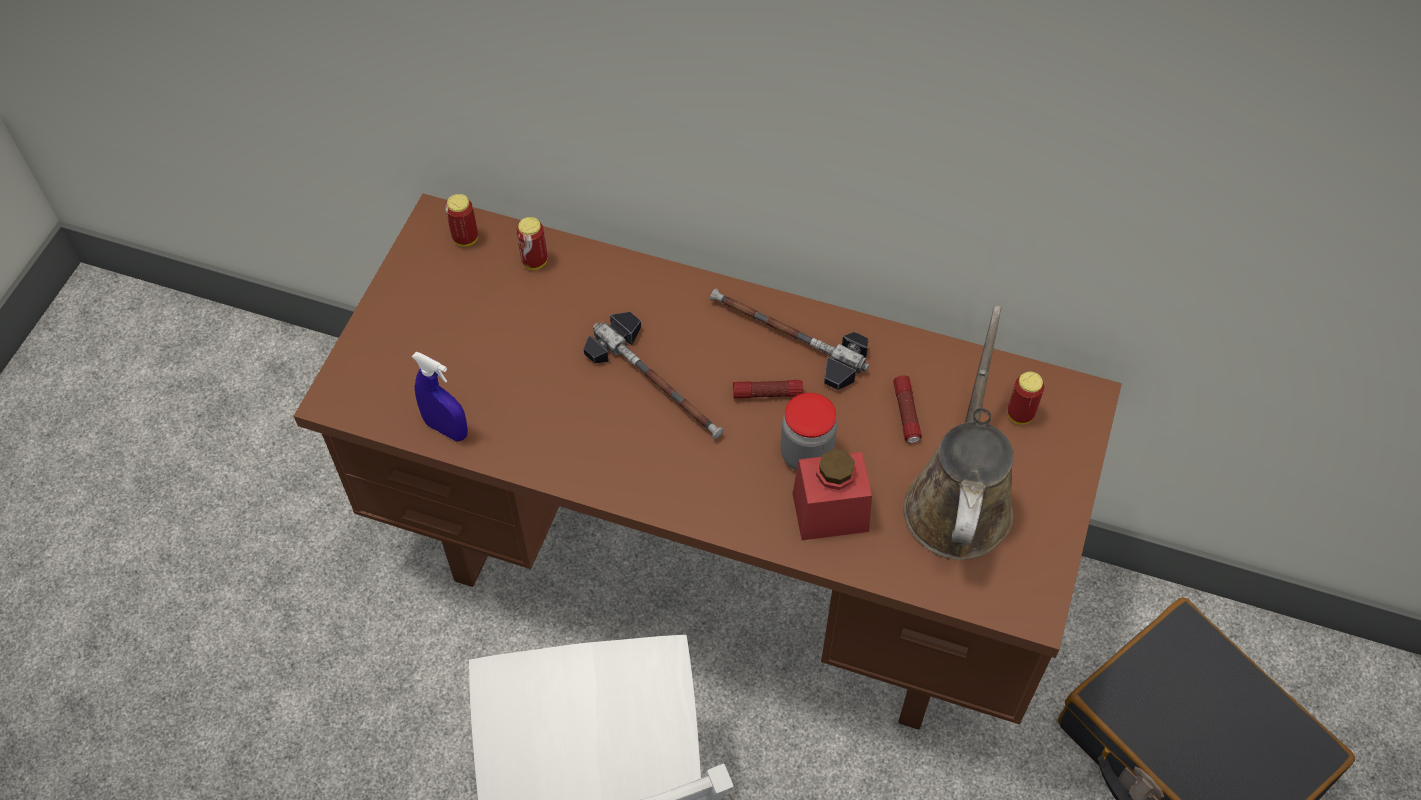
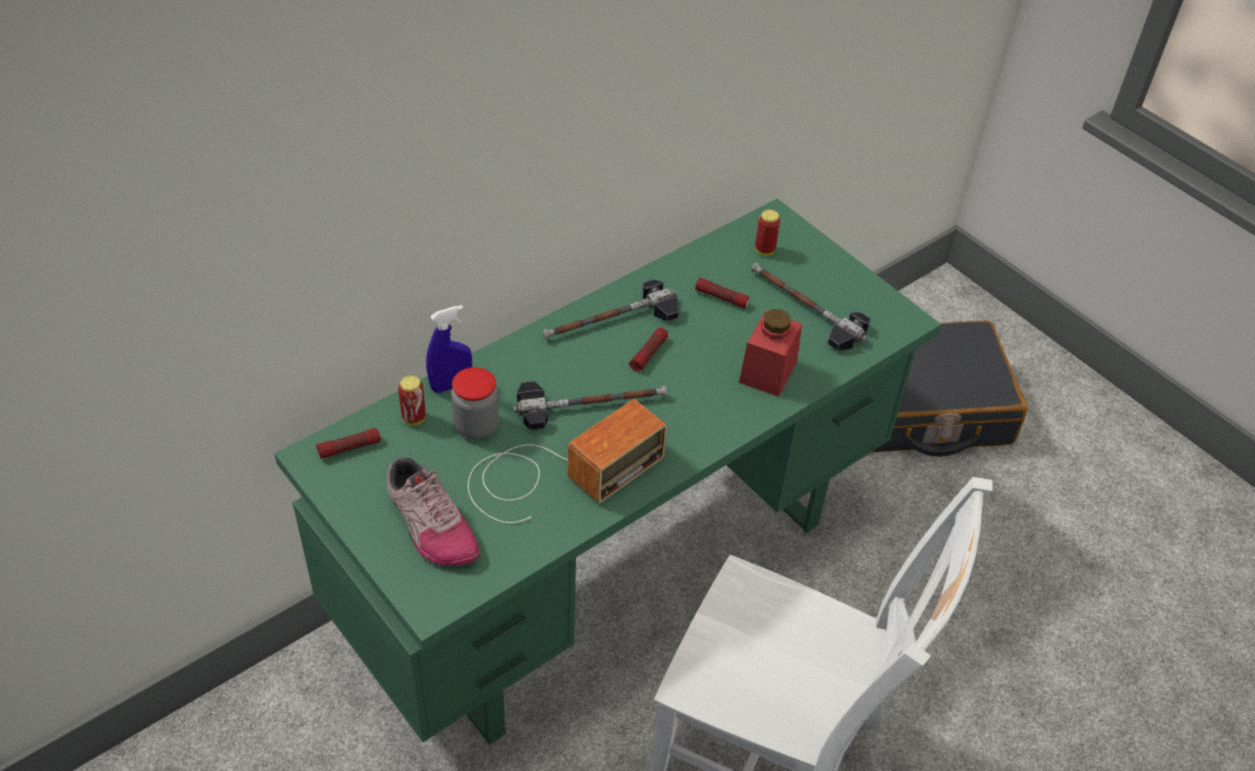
camera: 60 degrees left, 10 degrees down
(420, 346) = (429, 525): none -> shoe
(446, 429) = (524, 544): blue spray bottle -> blue spray bottle (451, 385)
(465, 238) = (349, 448): can -> flashlight
(549, 407) = (557, 474): none -> radio
(713, 571) = (615, 570): brown desk -> green desk
(806, 454) = (713, 360): jar -> jar (476, 426)
(959, 499) = (805, 309): brown watering can -> hammer

